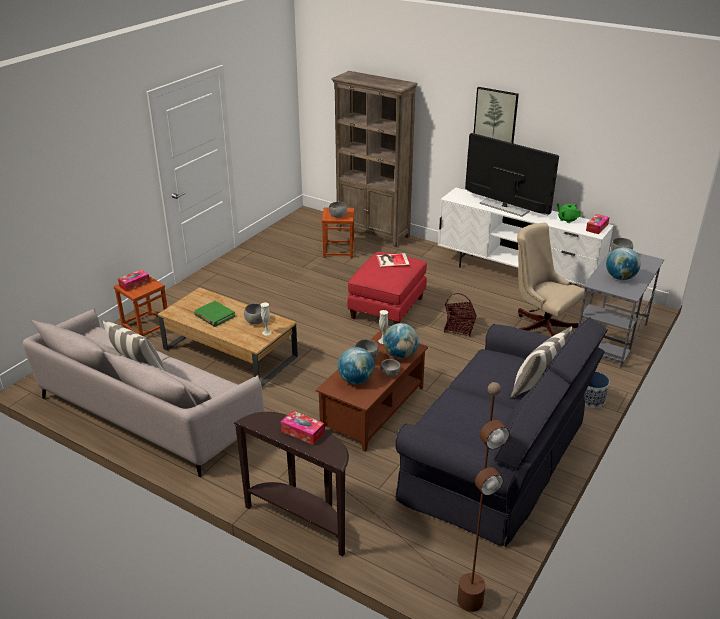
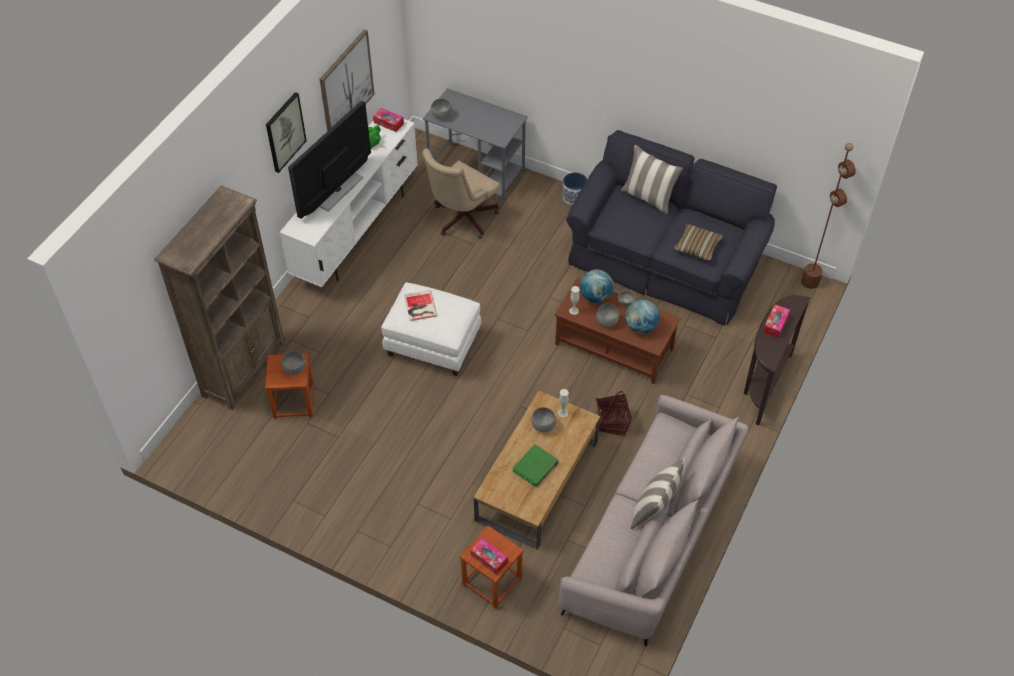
camera: 95 degrees left, 20 degrees up
(386, 307) = (432, 345): red ottoman -> white ottoman
(457, 414) = (697, 246): none -> pillow
(459, 328) = (469, 283): basket -> basket (612, 422)
(582, 155) = (346, 86): none -> picture
(620, 278) = (487, 121): globe -> none

